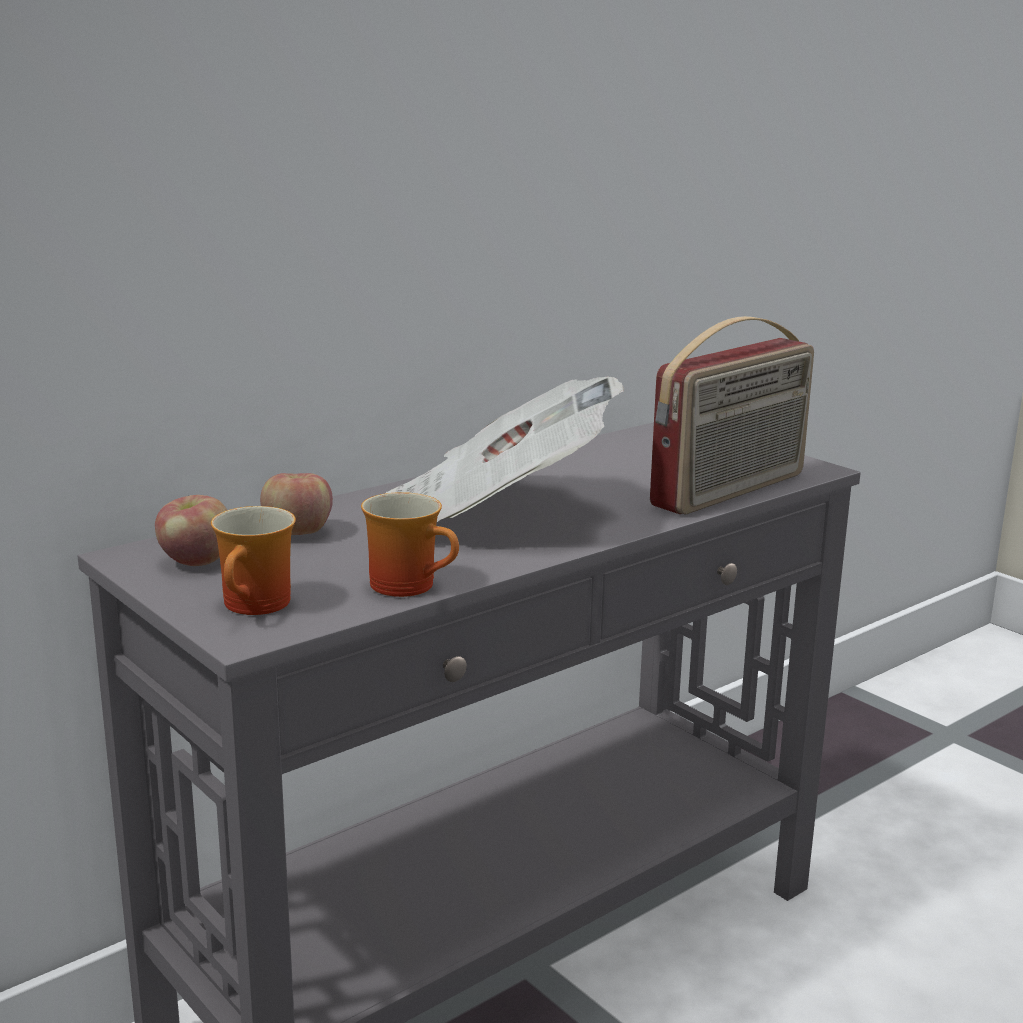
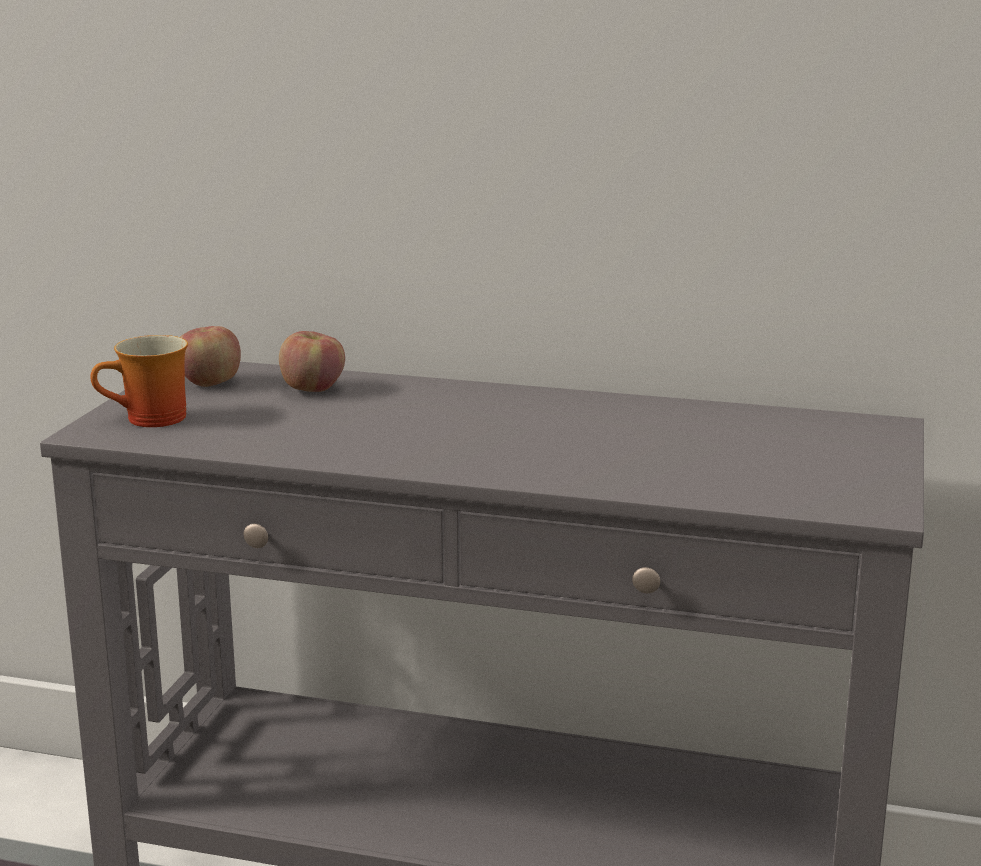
camera: 55 degrees right, 0 degrees up
(411, 585) = (255, 446): mug -> none
(495, 513) = (468, 428): newspaper -> none
(731, 491) = (712, 490): radio -> none

